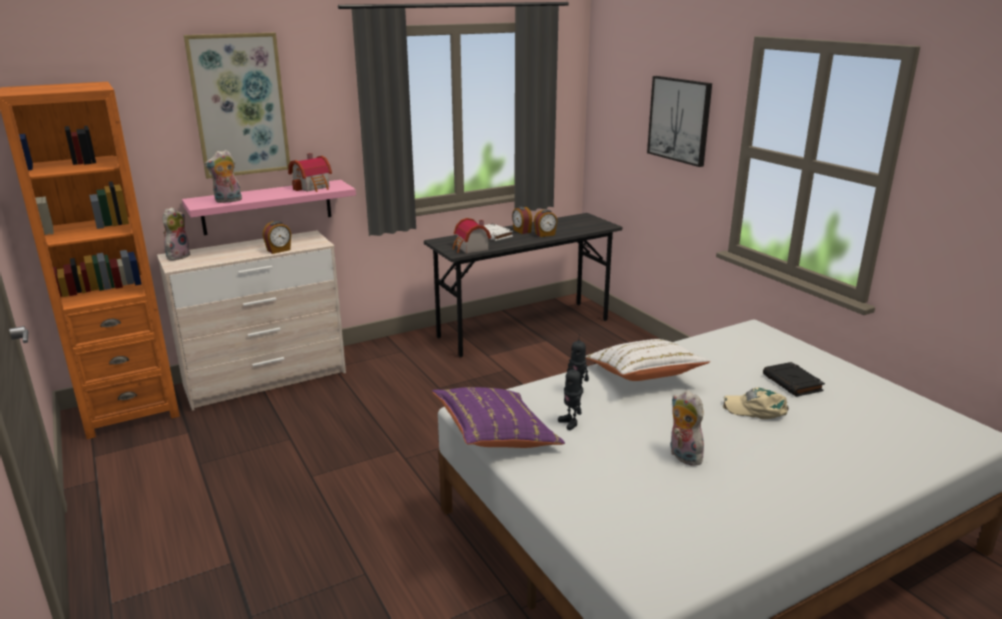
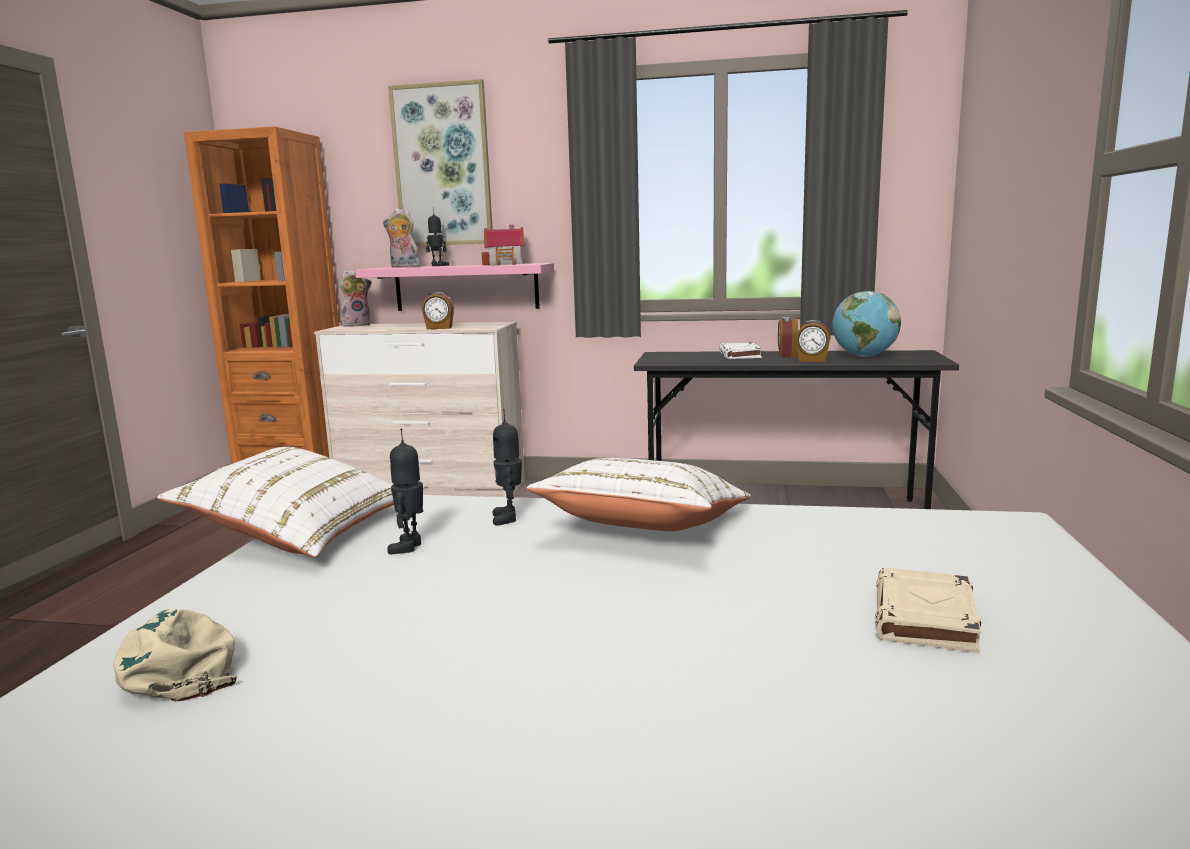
camera: 40 degrees right, 10 degrees down
(250, 194) = (438, 266): none -> toy robot
(470, 248) = (679, 361): toy house -> none
(495, 436) = (299, 531): purple pillow -> white pillow
(564, 225) = (864, 356): none -> globe
(679, 120) = (1031, 150): picture -> none
(682, 456) = (444, 642): plush toy -> none
(756, 409) = (744, 629): beige cap -> beige cap (179, 666)
(793, 383) = (925, 618): black book -> beige book

